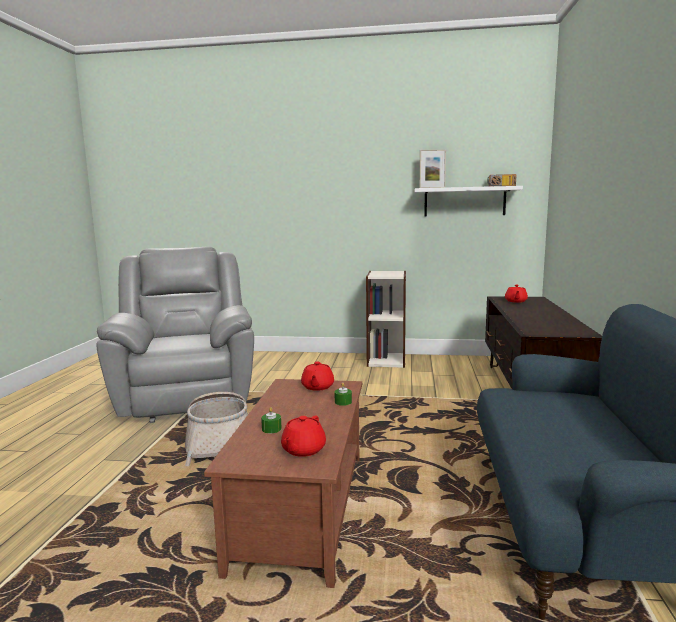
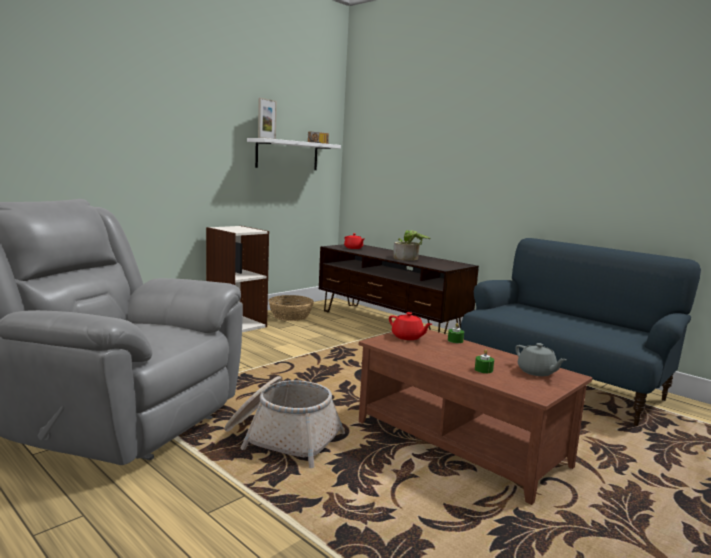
camera: 55 degrees left, 0 degrees up
(303, 450) = (537, 372): red teapot -> grey teapot
(447, 363) = (291, 316): none -> basket
(535, 318) = (409, 258): none -> potted plant

